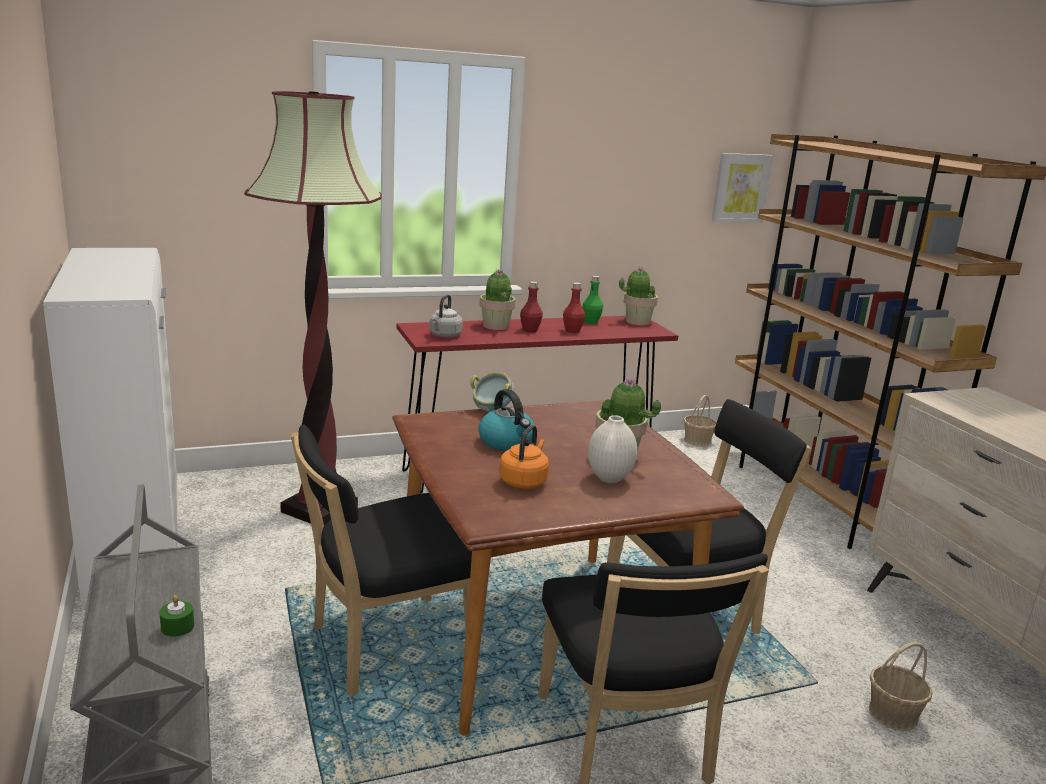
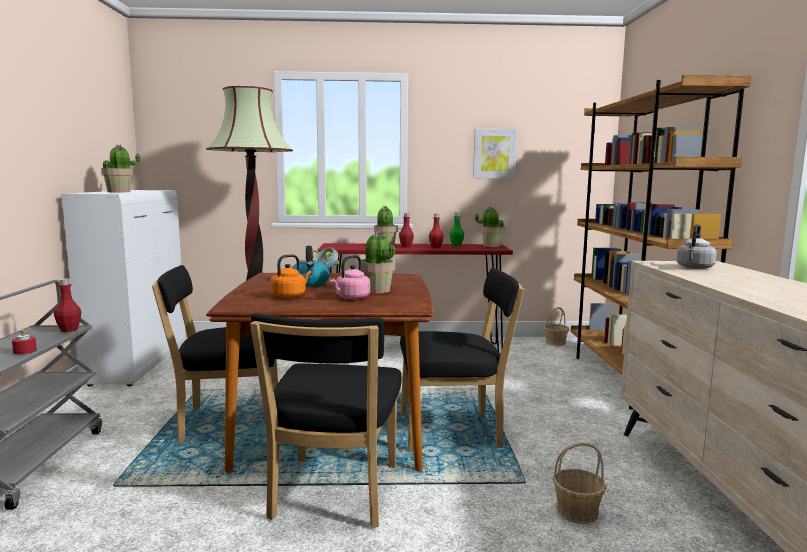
camera: 20 degrees right, 10 degrees down
(113, 279) = (119, 192): none -> potted plant
(177, 627) = (25, 351): green candle -> red candle
(178, 562) = (69, 330): none -> red bottle
(444, 336) = (344, 247): grey kettle -> grey kettle (694, 268)
(609, 479) = (351, 298): white vase -> pink kettle
(741, 188) = (579, 155): picture -> picture (494, 153)

